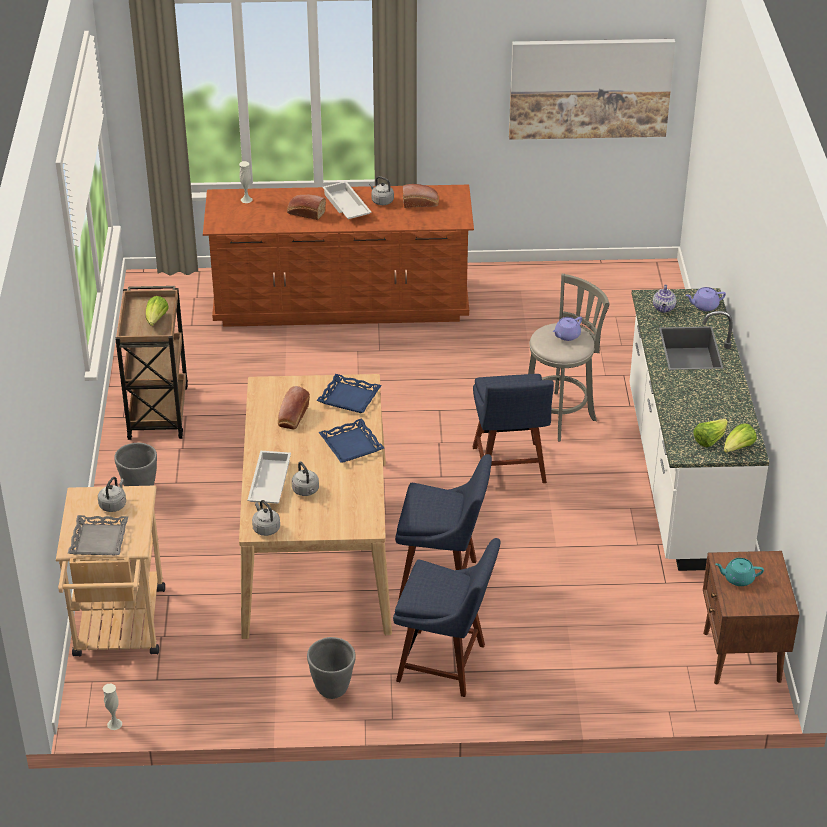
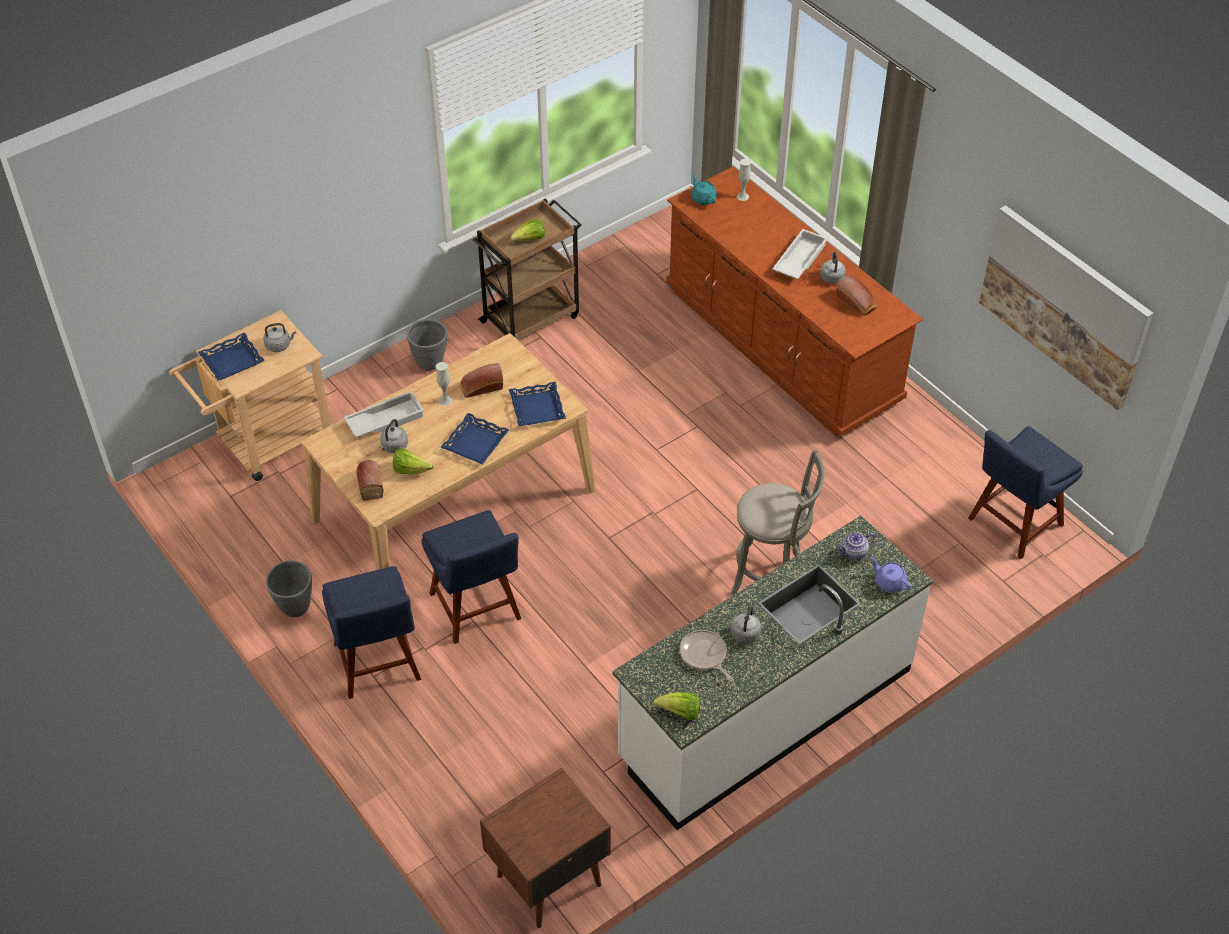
camera: 55 degrees right, 10 degrees up
(99, 540) = (232, 361): grey tray -> blue tray
(114, 724) = (168, 500): white vase -> white vase (445, 400)
(265, 528) = (328, 447): grey kettle -> grey kettle (745, 632)
(305, 213) = (761, 241): bread -> bread (370, 483)
(509, 467) = (662, 578): blue chair -> blue chair (1012, 524)
(566, 335) = (780, 508): purple teapot -> none
(695, 414) = (704, 655): none -> frying pan
(709, 440) = (674, 684): lettuce -> lettuce (411, 470)
(738, 578) = (541, 808): turquoise teapot -> turquoise teapot (703, 198)

